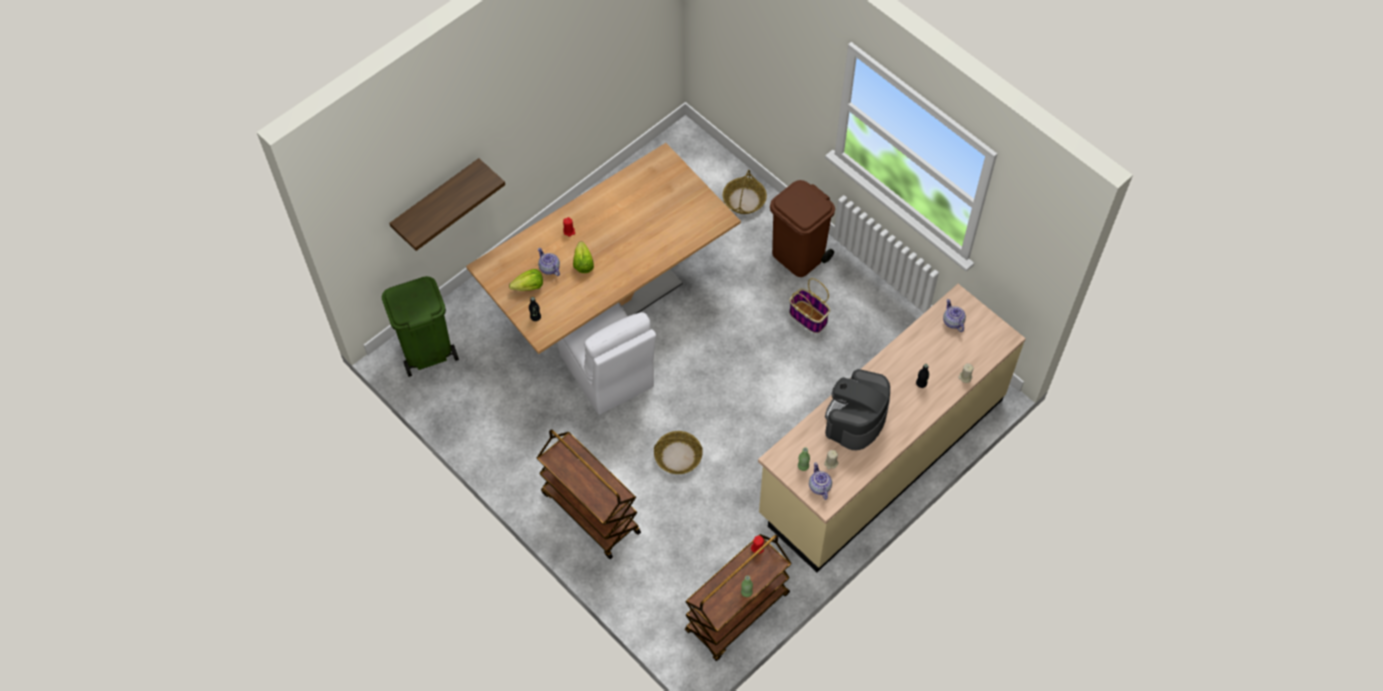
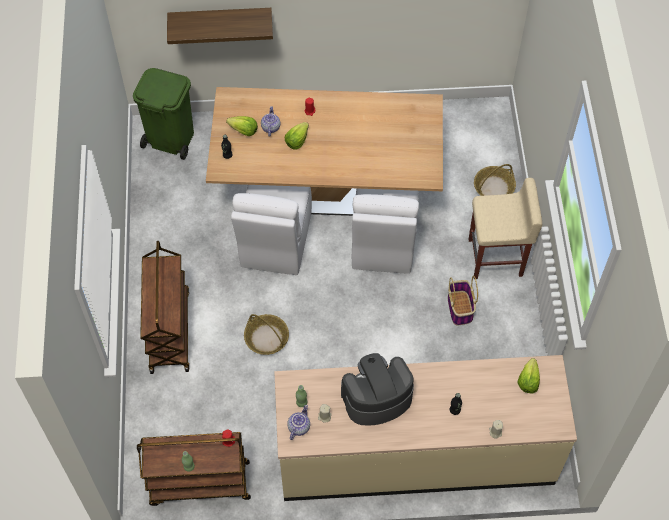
camera: 40 degrees right, 0 degrees up
(697, 308) = (383, 241): none -> white chair
(799, 256) = (496, 257): brown trash can -> beige stool
(952, 321) = (528, 381): teapot -> lettuce

